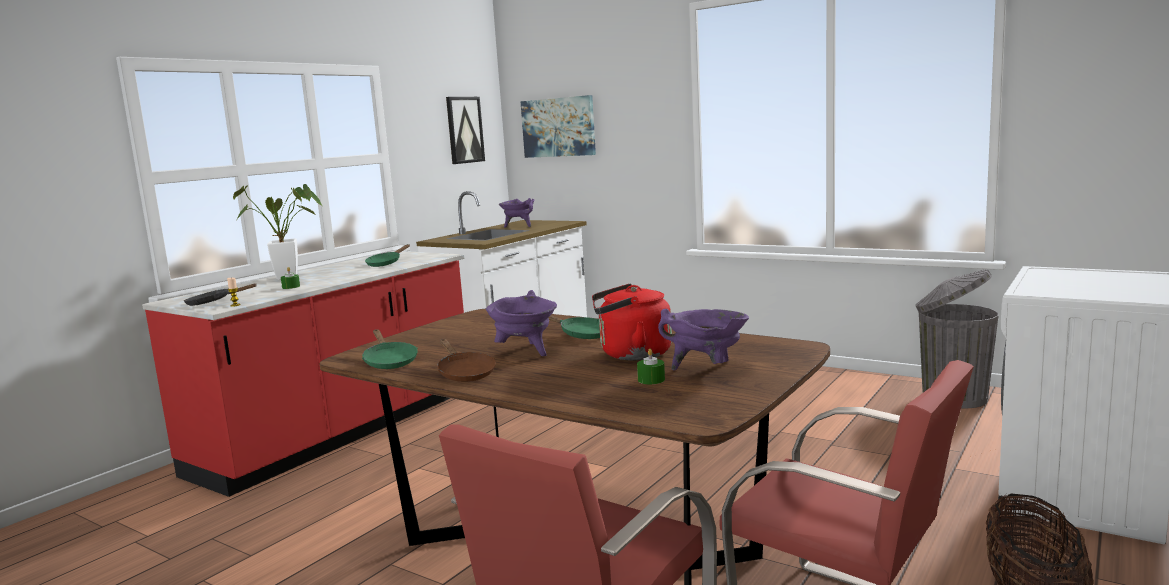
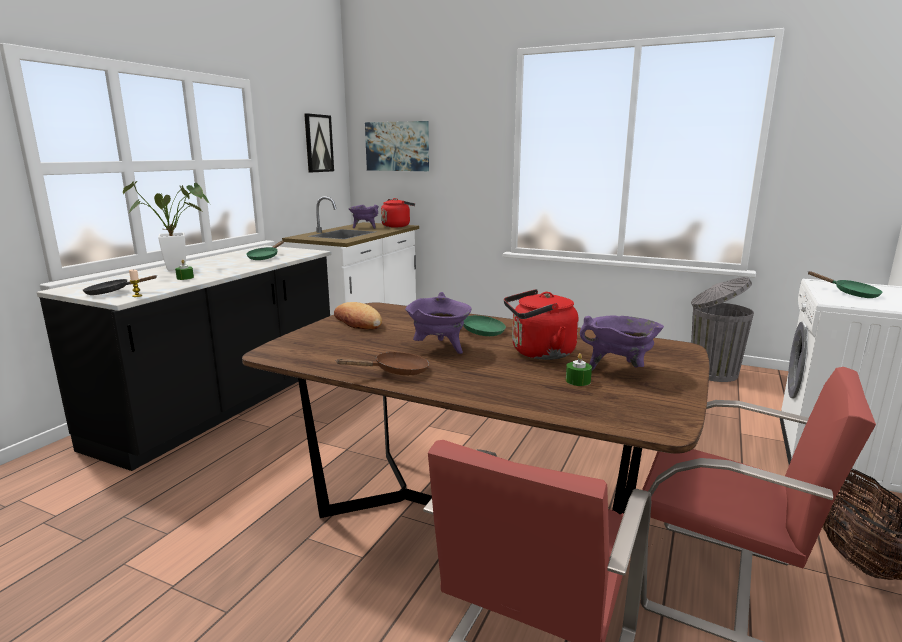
camera: 10 degrees left, 5 degrees up
(341, 432) = (226, 404): red counter -> black counter
(389, 361) = (313, 357): green frying pan -> green frying pan (851, 294)
(456, 328) = (358, 322): none -> bread
(464, 373) = (396, 372): brown frying pan -> brown frying pan turned 75 degrees counterclockwise
(559, 223) = (397, 226): none -> red kettle

